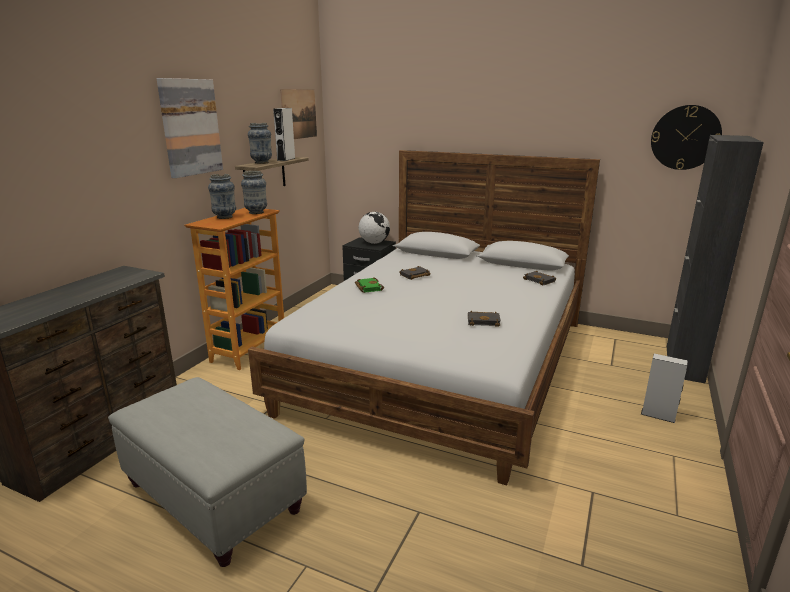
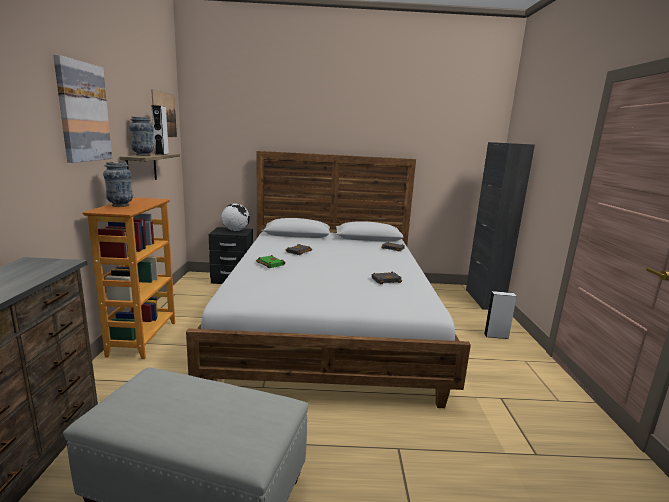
camera: 25 degrees left, 5 degrees down
(256, 212) = (149, 201): vase -> none
(685, 137) = (468, 144): wall clock -> none

